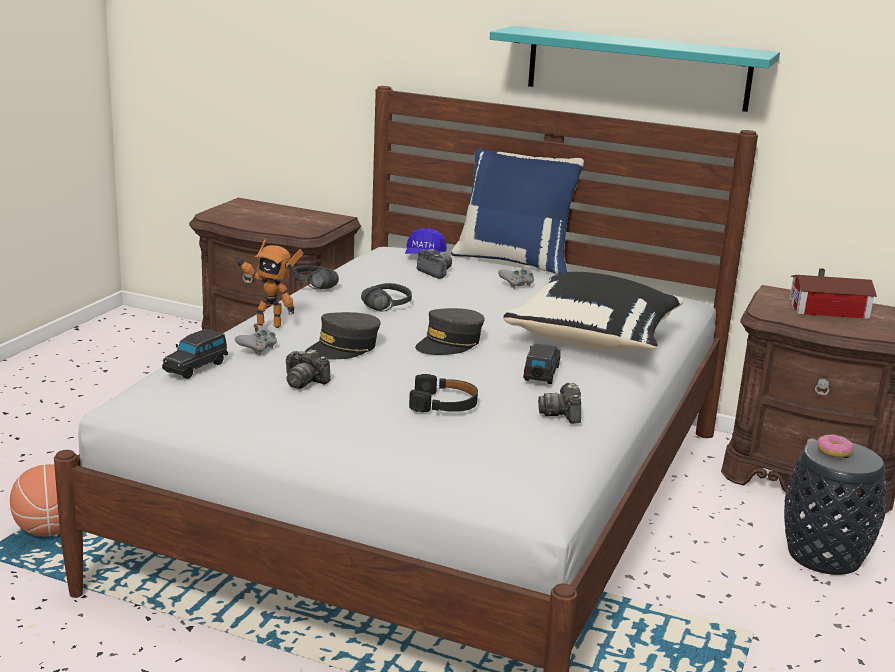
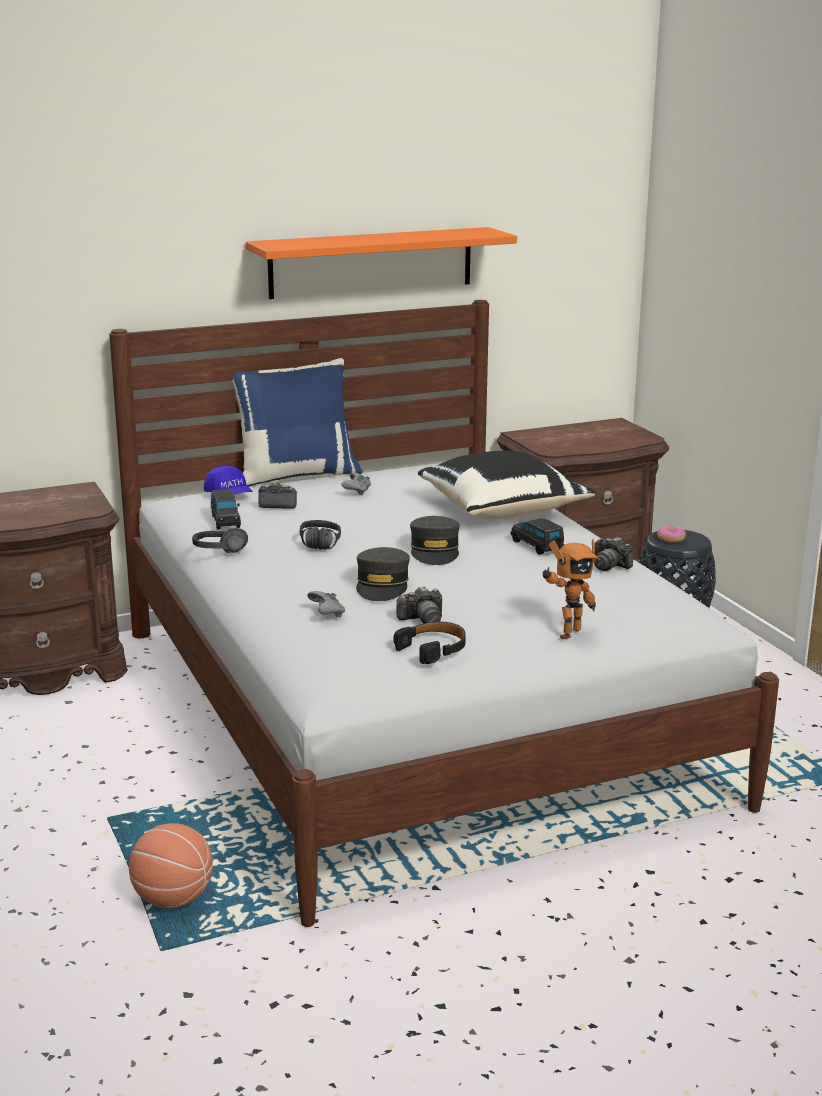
camera: 45 degrees left, 0 degrees up
(196, 367) = (322, 647): black toy car -> black toy car (225, 521)
(267, 325) = (279, 595): toy robot -> toy robot (566, 632)
(444, 404) = (539, 591): black headphones -> black headphones (433, 649)
(637, 68) = (371, 262): turquoise shelf -> orange shelf
(831, 310) = (576, 435): toy house -> none

